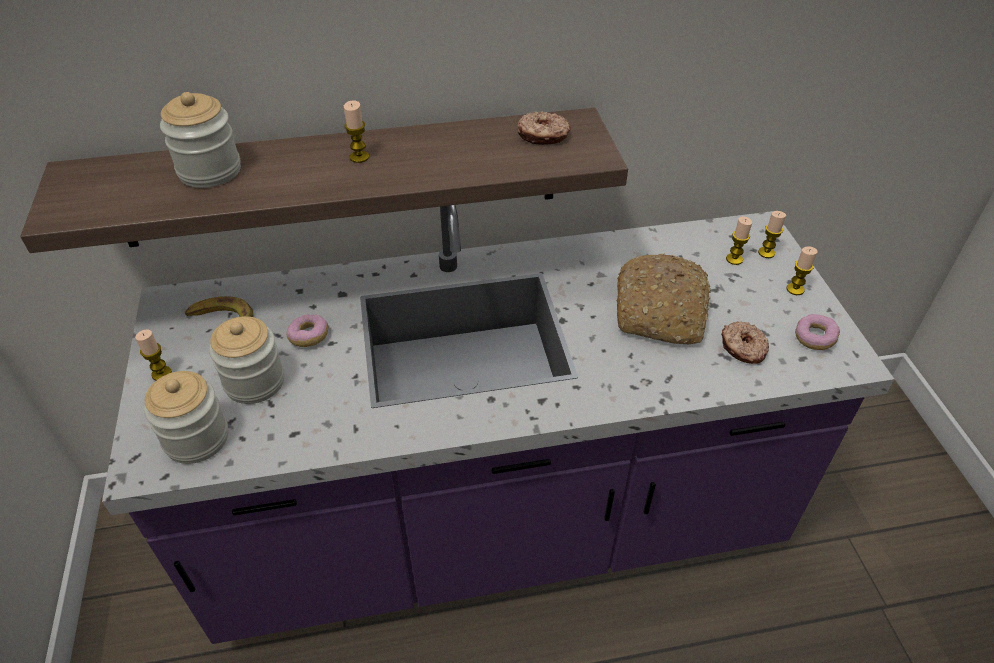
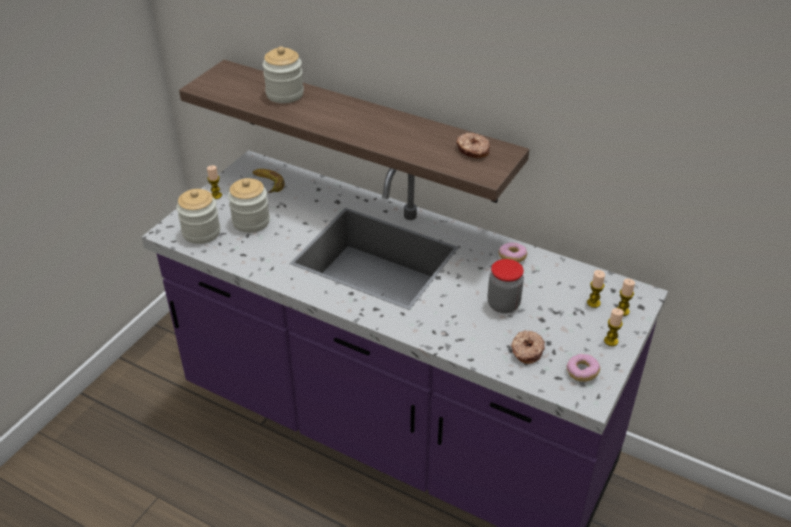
camera: 40 degrees right, 5 degrees down
(309, 337) = (297, 214): donut -> donut (512, 257)
(359, 157) = (361, 118): candle -> none
(661, 311) = (503, 304): bread -> jar

